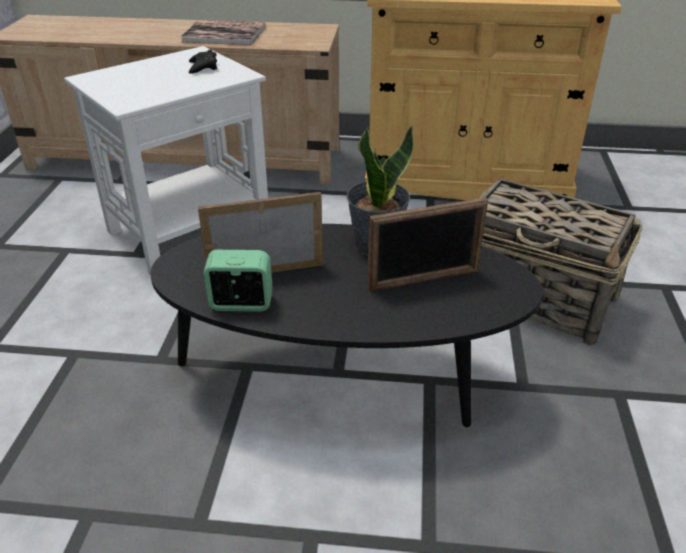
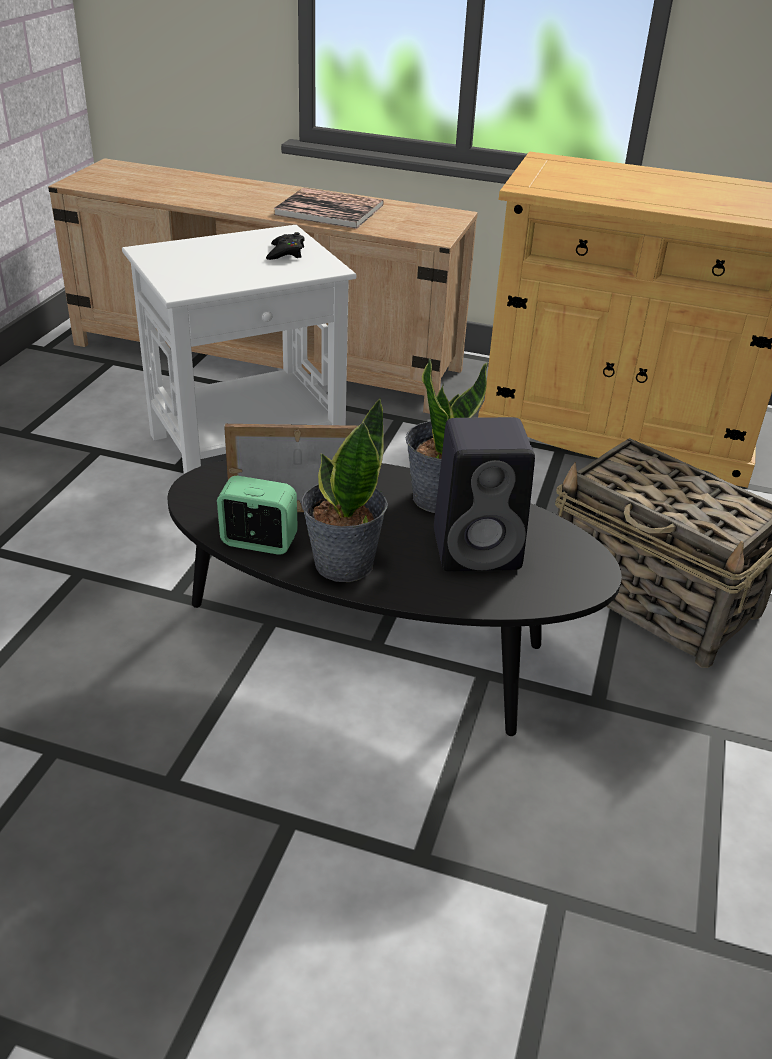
camera: 10 degrees right, 0 degrees up
(317, 310) = (342, 563): none -> potted plant
(423, 280) = (479, 549): picture frame -> black speaker

